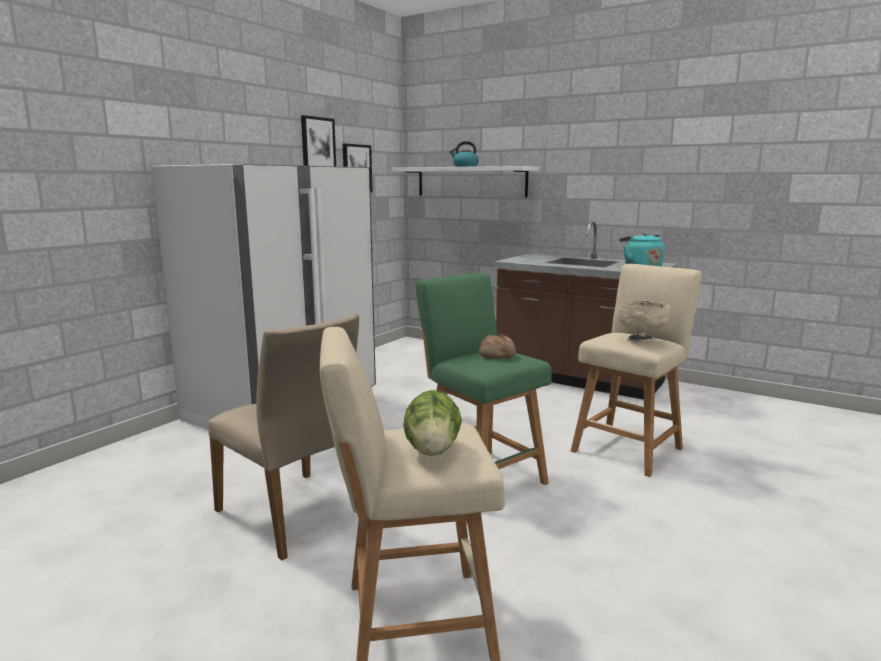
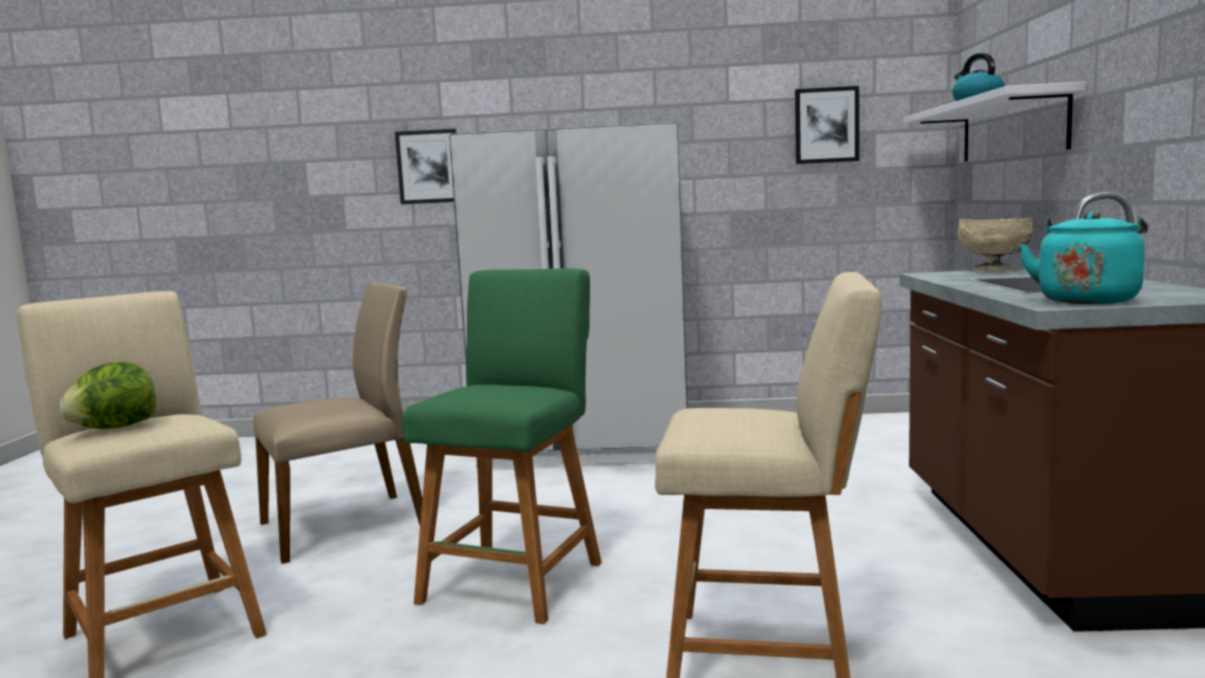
camera: 60 degrees right, 5 degrees down
(295, 513) = (346, 525): beige chair -> beige chair turned 135 degrees counterclockwise
(318, 144) = (741, 95): picture -> picture (429, 167)
(497, 355) = (502, 389): bread -> none
(640, 341) = (721, 423): beige bowl -> beige bowl (994, 271)

